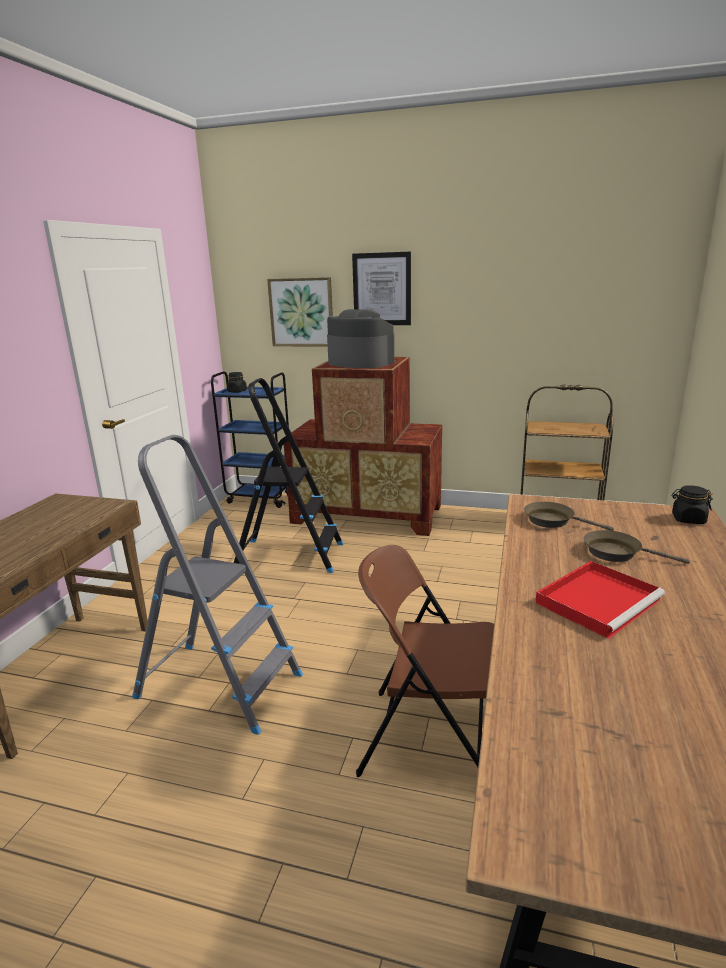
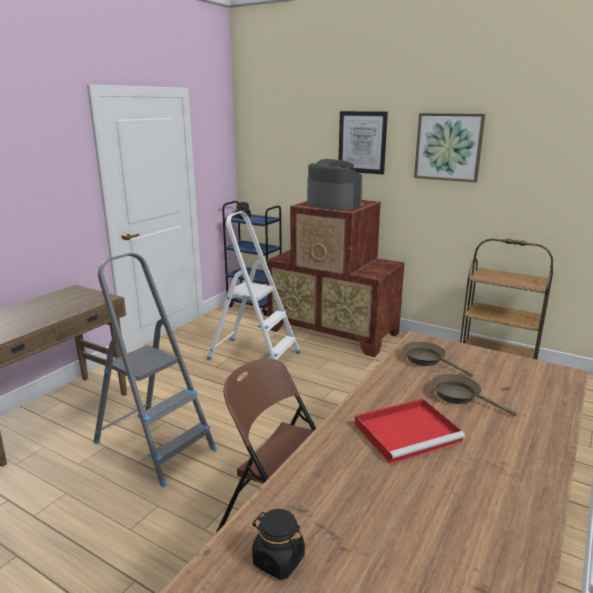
camera: 15 degrees right, 0 degrees up
(291, 556) = (255, 356): black step ladder -> white step ladder
(301, 312) = (298, 157): picture -> picture (448, 147)
(688, 519) = (552, 377): black jar -> black jar (278, 560)

